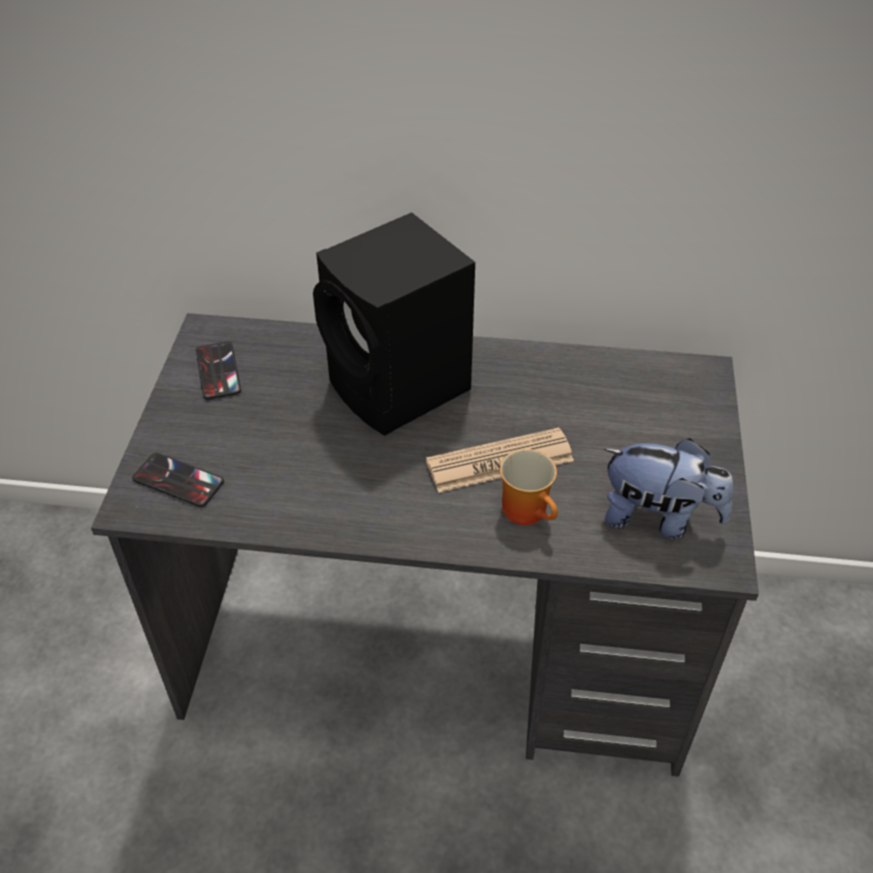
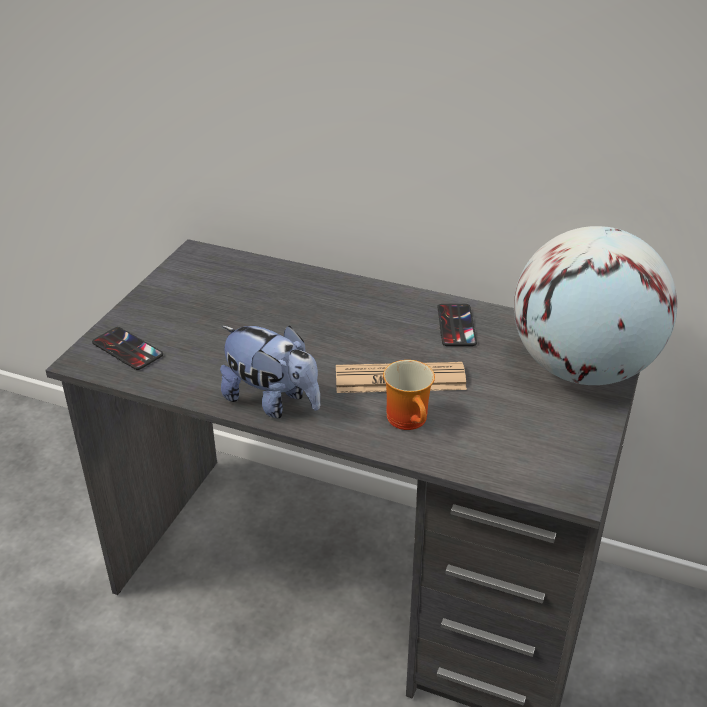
camera: 15 degrees right, 10 degrees down
(218, 371) = (193, 280): phone -> phone (456, 325)
(401, 389) = (337, 315): black speaker -> none
(658, 518) = (527, 445): plush toy -> plush toy (272, 401)
(681, 411) = (582, 369): none -> globe

